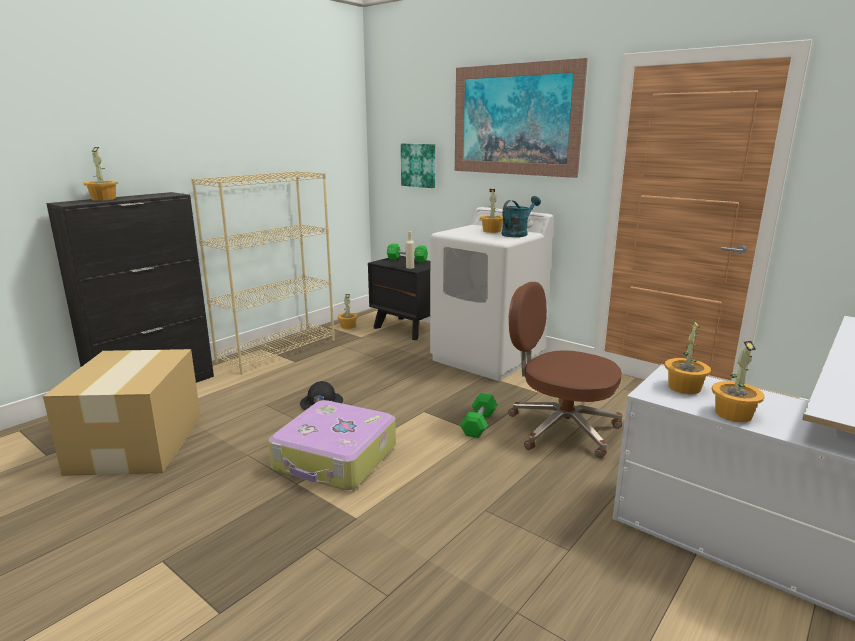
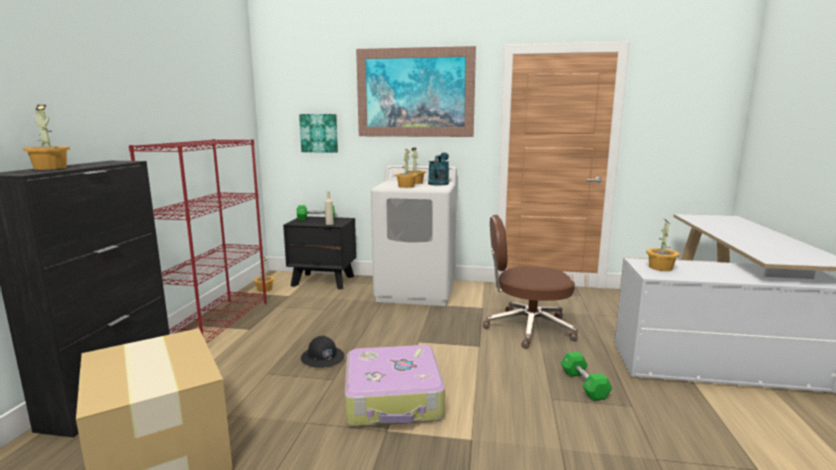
camera: 30 degrees left, 5 degrees down
(278, 350) = (218, 323): beige bookcase -> red bookcase
(479, 424) = (470, 340): green dumbbell -> green dumbbell (584, 385)
(733, 414) = (708, 276): potted plant -> potted plant (406, 186)

